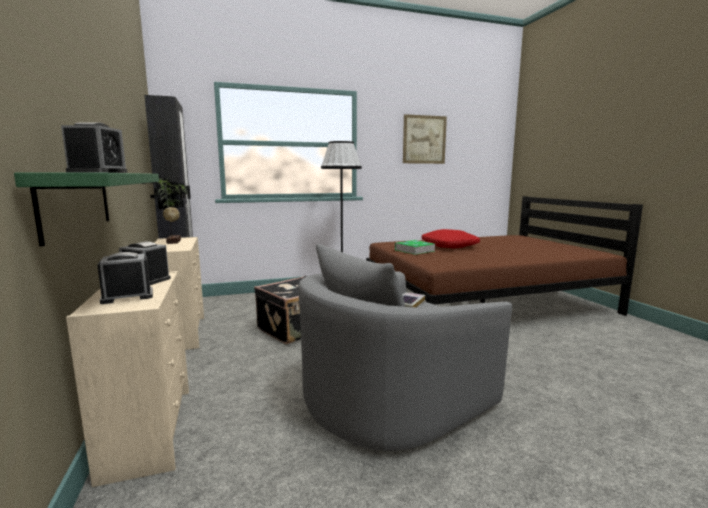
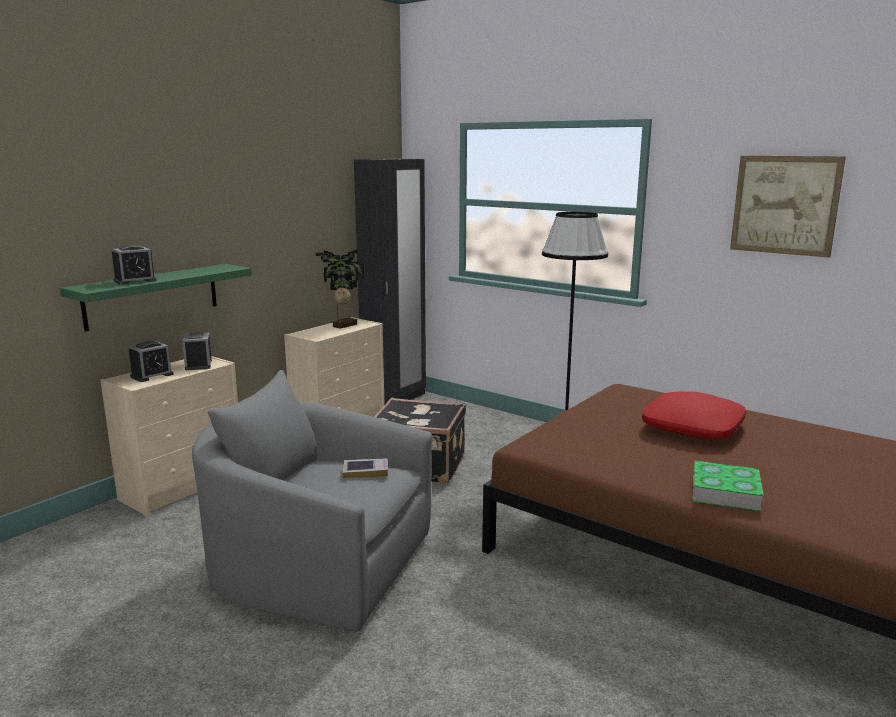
camera: 55 degrees right, 5 degrees up
(127, 296) = (152, 375): alarm clock -> alarm clock turned 105 degrees clockwise
(414, 250) = (601, 415): book -> book (725, 492)

